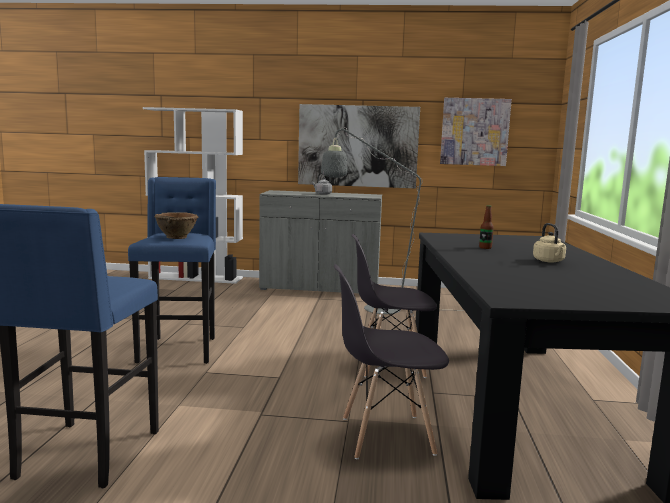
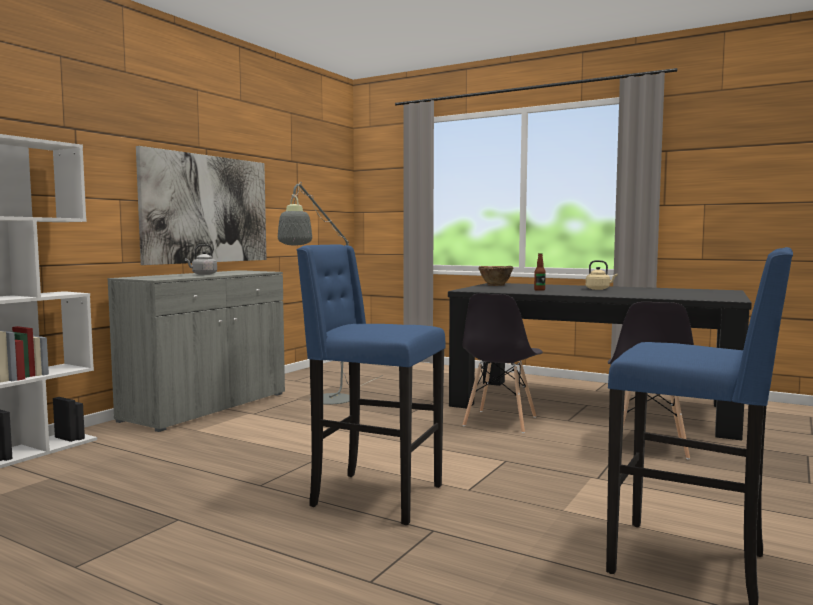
camera: 65 degrees left, 5 degrees down
(176, 237) = (394, 326): brown bowl -> brown bowl (495, 285)
(474, 132) = (304, 194): picture -> none

